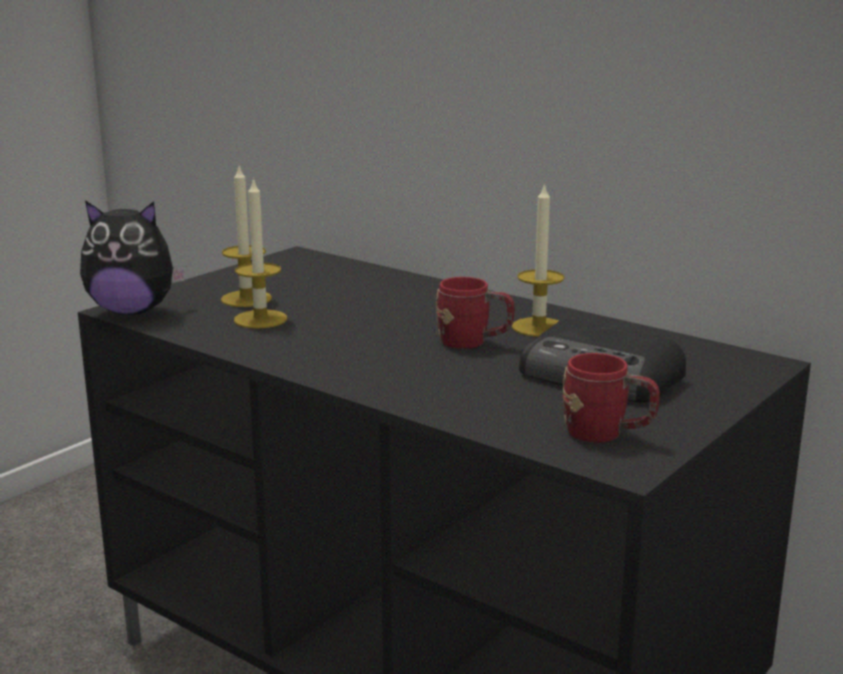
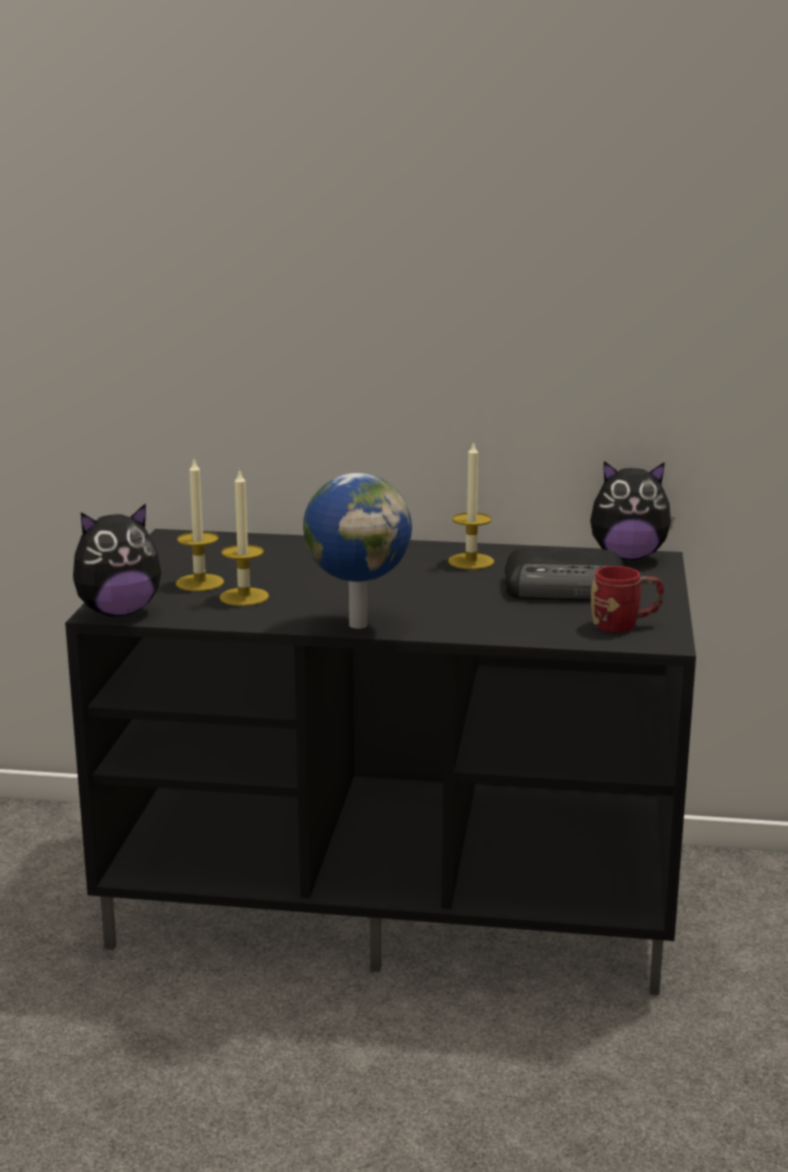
camera: 30 degrees left, 0 degrees up
(316, 368) = (357, 624): none -> globe
(473, 343) = (442, 582): red mug -> none
(730, 355) = (628, 556): none -> plush toy

